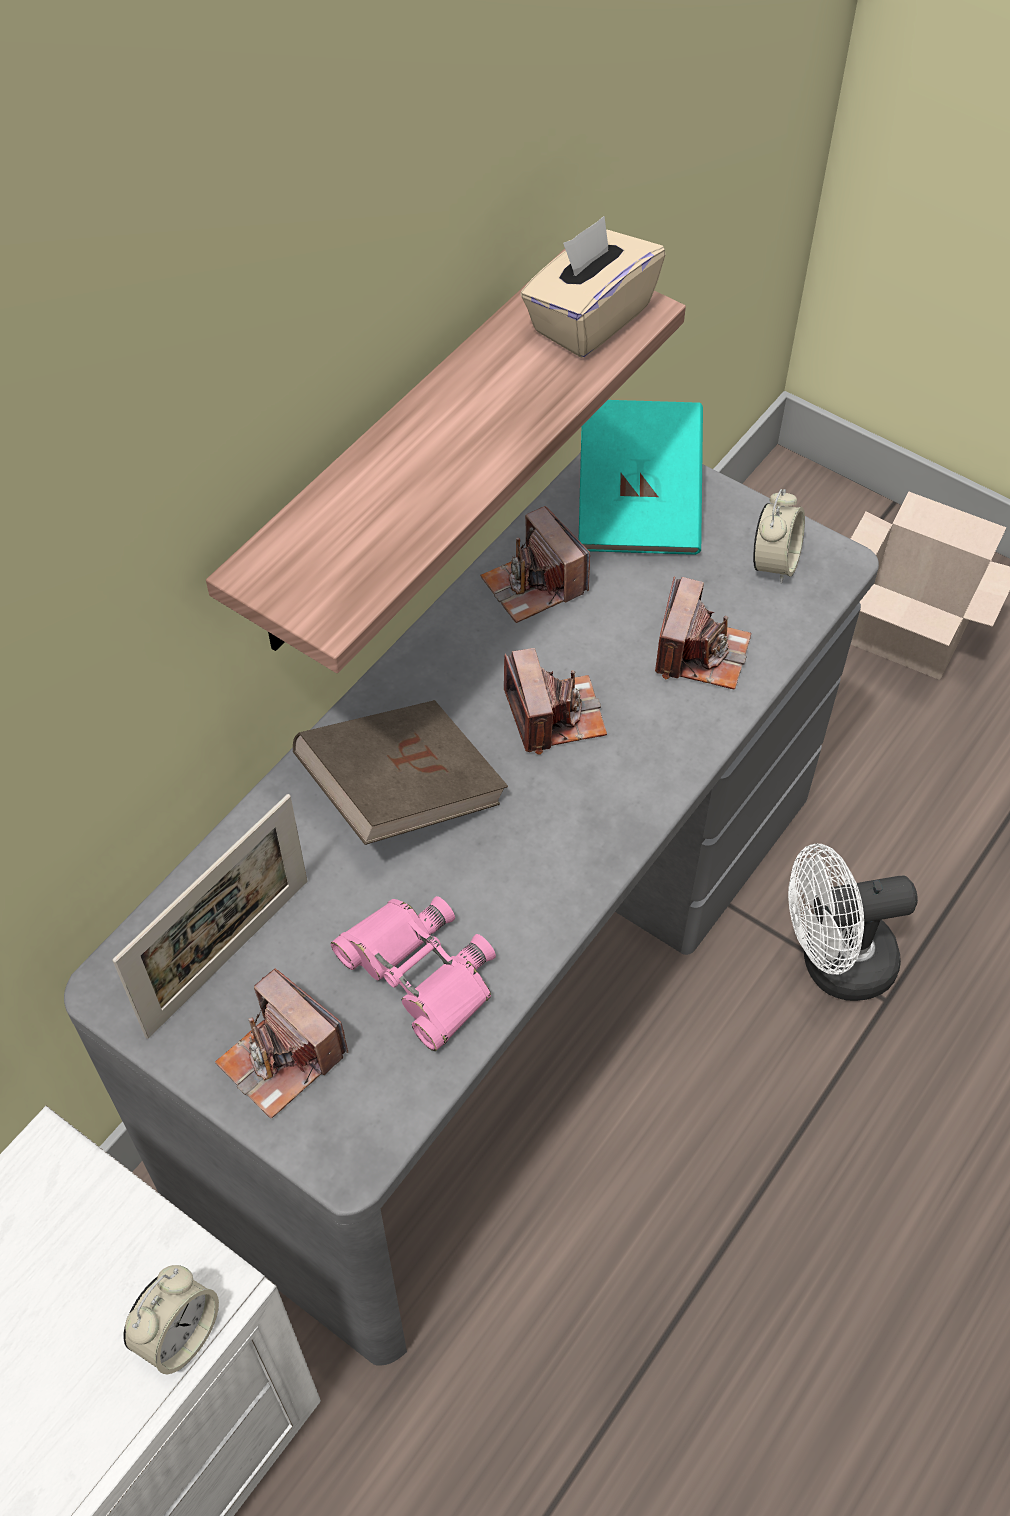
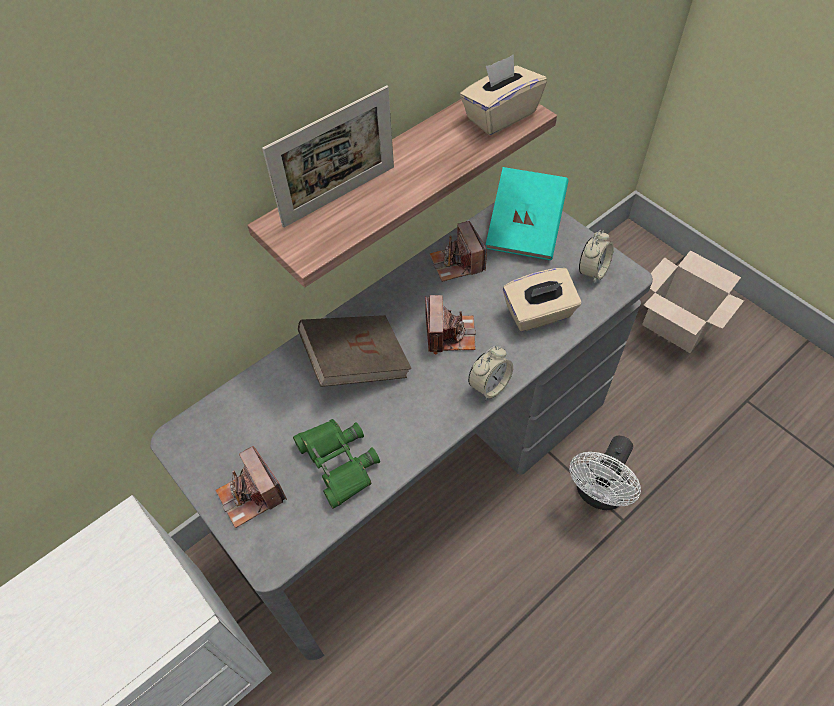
camera: 15 degrees right, 0 degrees up
(179, 1333) = (160, 636): alarm clock -> alarm clock (489, 386)
(228, 957) = (240, 434): picture frame -> picture frame (339, 196)
(419, 973) = (338, 463): pink binoculars -> green binoculars
(700, 653) = (539, 314): camera -> beige tissue box
(833, 963) = (598, 494): white fan -> white fan turned 60 degrees counterclockwise

